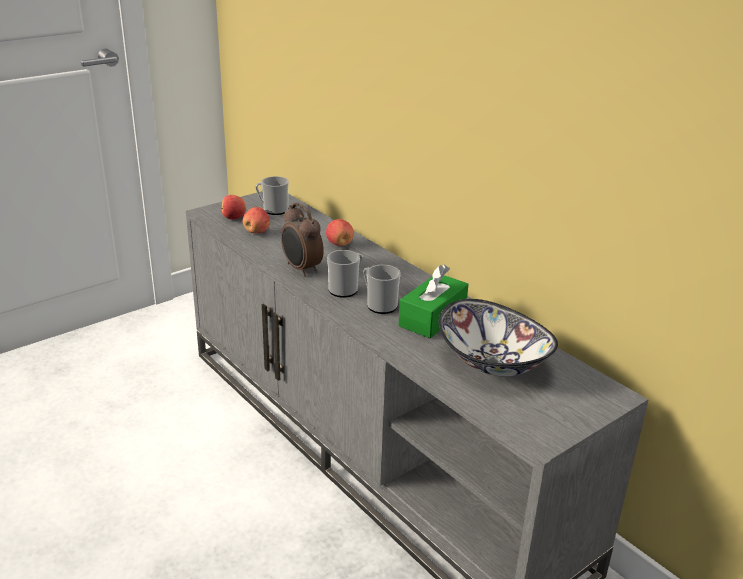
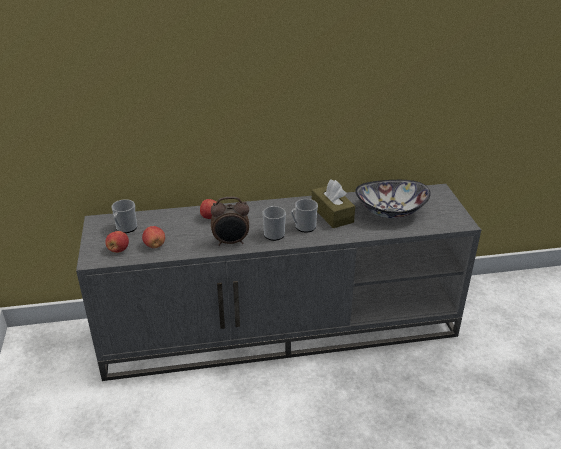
camera: 60 degrees left, 5 degrees up
(432, 317) = (332, 214): green tissue box -> brown tissue box

